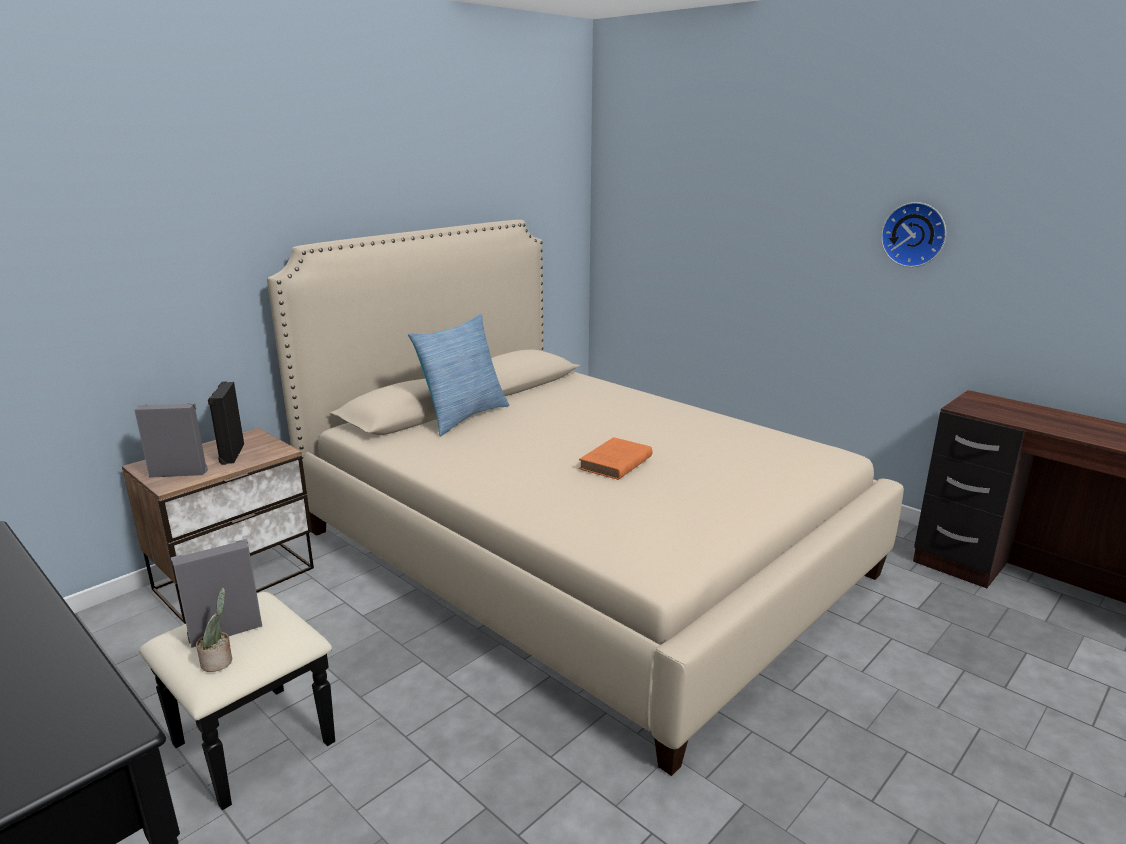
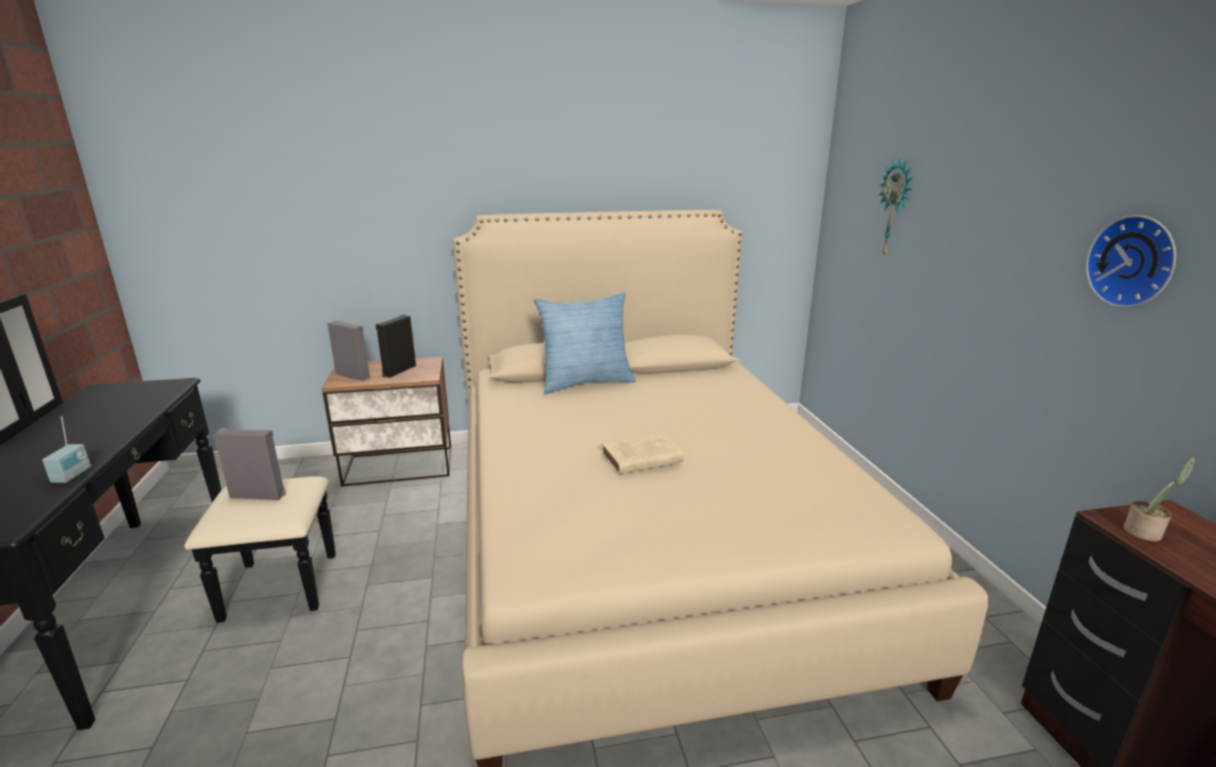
camera: 35 degrees right, 0 degrees up
(79, 660) = (73, 475): none -> radio
(219, 661) = (228, 514): potted plant -> potted plant (1145, 532)
(614, 463) = (639, 458): orange book -> beige book
(686, 207) = (895, 208): none -> wall clock

